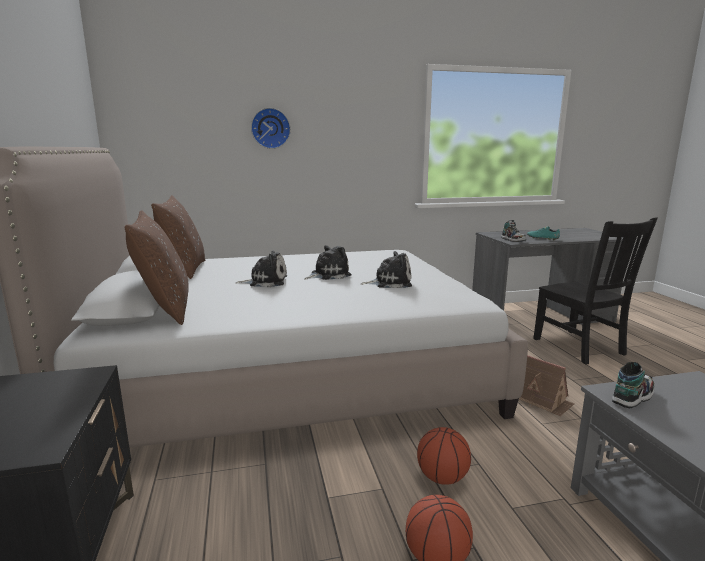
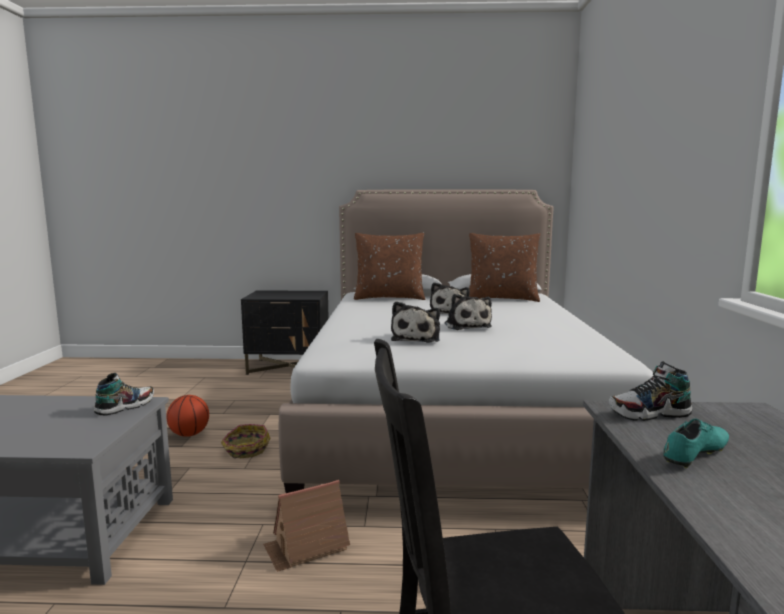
camera: 105 degrees right, 5 degrees down
(270, 128) = (628, 160): wall clock -> none
(442, 478) = (246, 450): basketball -> basket
(632, 397) = (125, 407): shoe -> shoe turned 120 degrees counterclockwise

